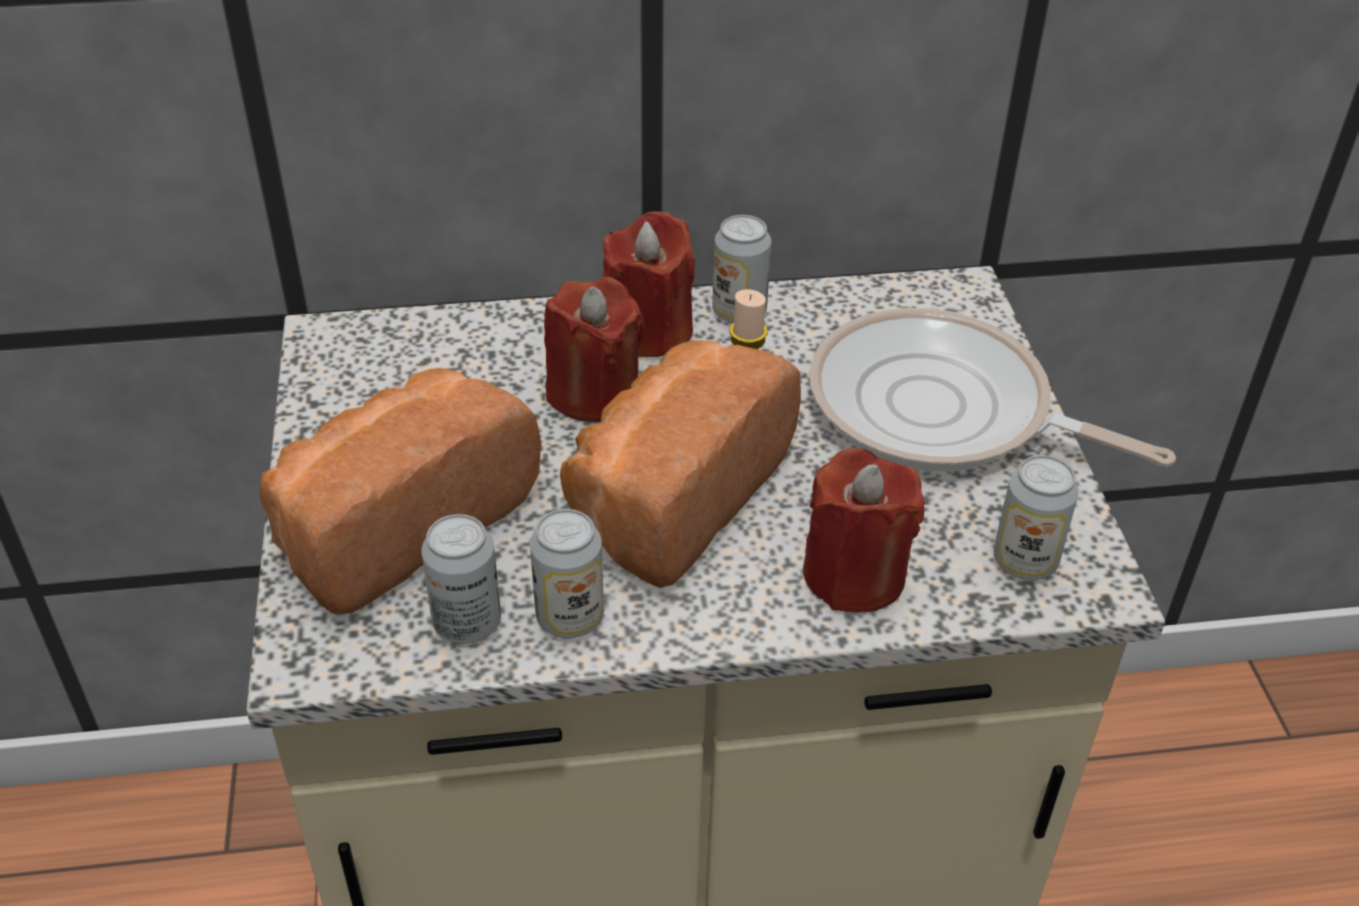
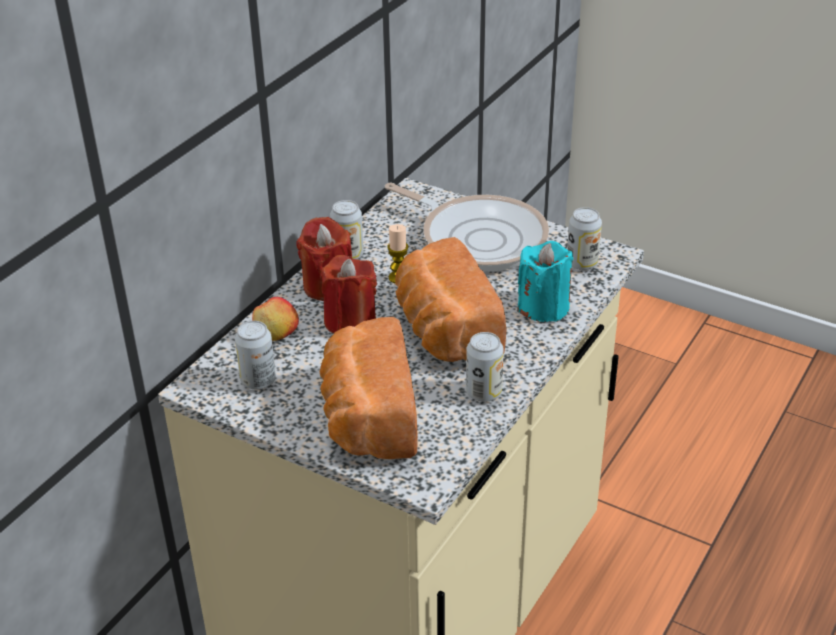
camera: 50 degrees left, 5 degrees down
(467, 622) = (454, 423): can -> can (258, 381)
(496, 344) = (276, 334): none -> apple
(854, 575) = (543, 307): red candle -> turquoise candle
(941, 412) = (478, 237): frying pan -> frying pan turned 120 degrees counterclockwise

